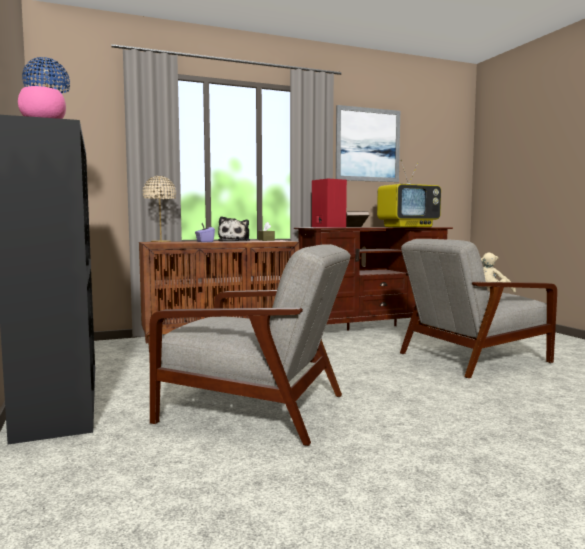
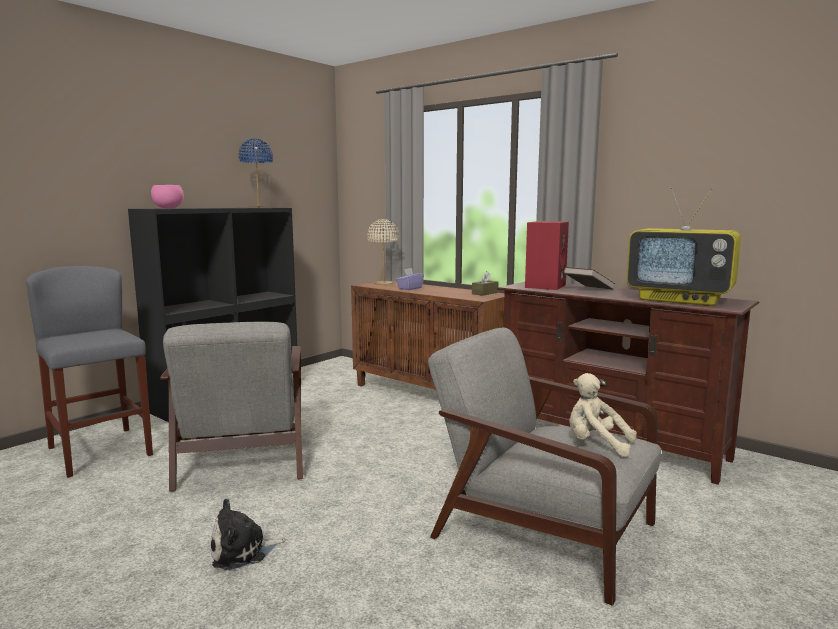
camera: 60 degrees right, 5 degrees up
(115, 480) = (100, 451): none -> grey stool
(235, 241) = (444, 290): plush toy -> plush toy (243, 551)
(368, 145) = (675, 157): picture -> none

